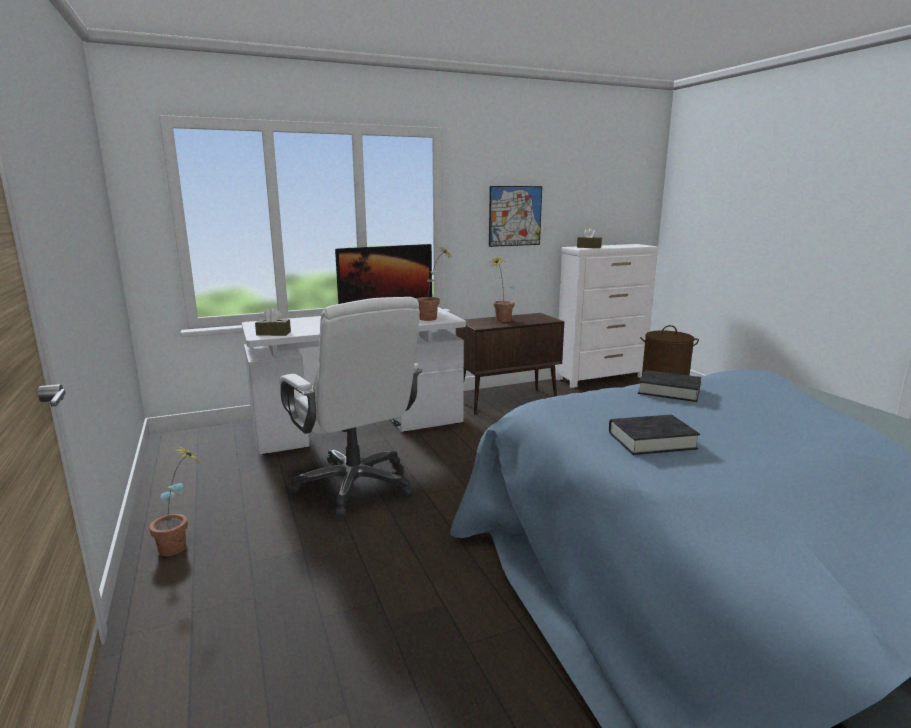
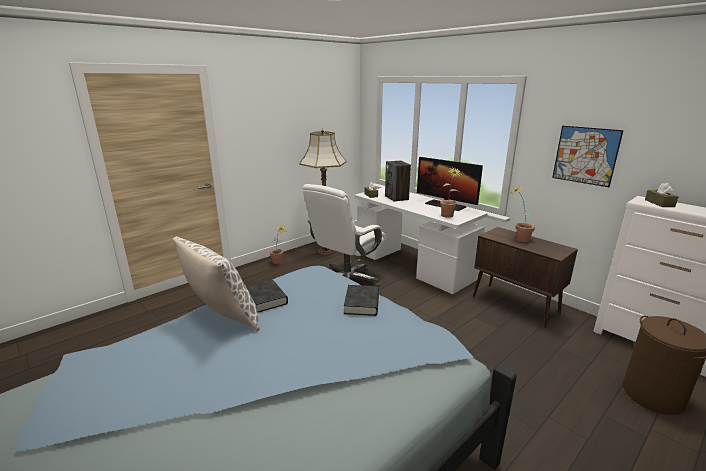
camera: 70 degrees right, 5 degrees up
(204, 483) = (325, 251): none -> floor lamp
(315, 325) = (397, 198): none -> speaker
(721, 475) = (223, 319): none -> pillow

